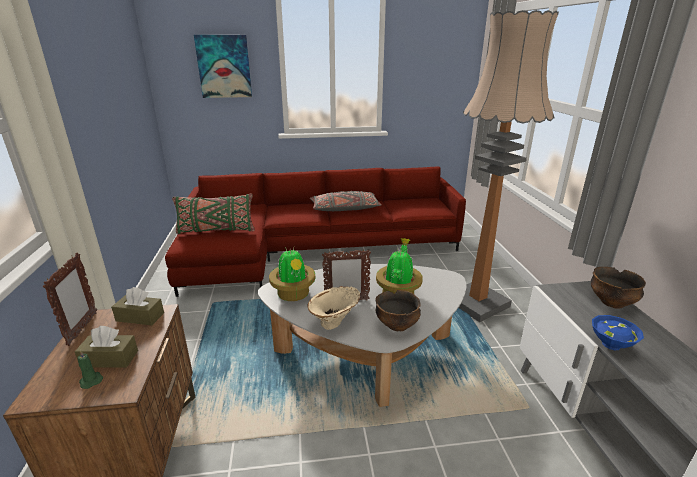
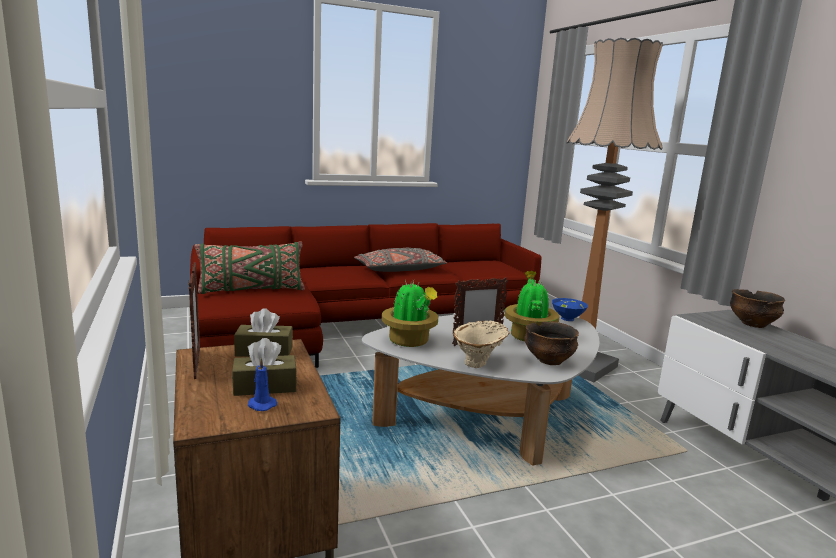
camera: 15 degrees left, 10 degrees down
(91, 380) = (261, 405): green candle -> blue candle
(224, 66) = (244, 92): picture -> none
(610, 344) = (775, 351): blue bowl -> blue bowl (566, 318)

